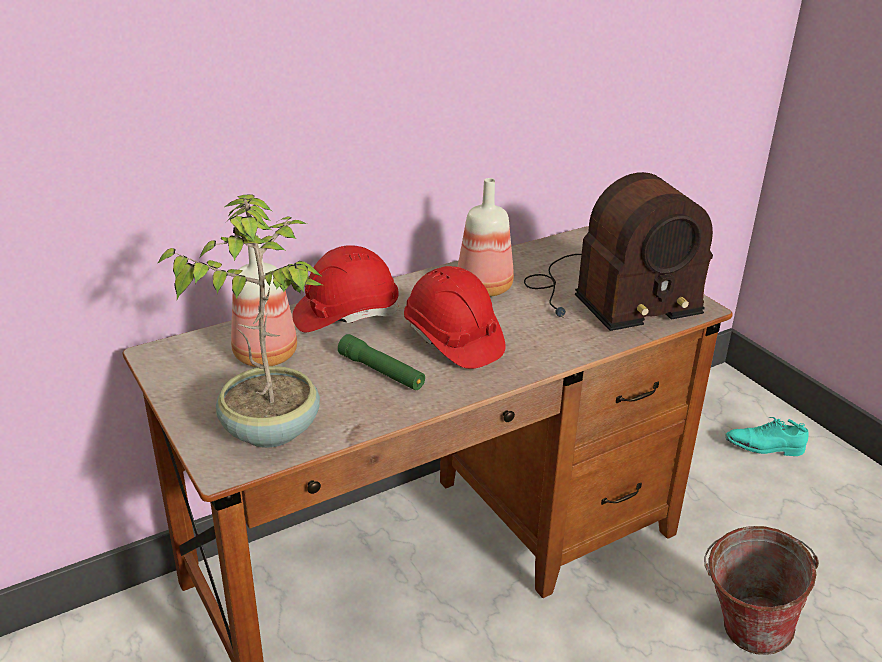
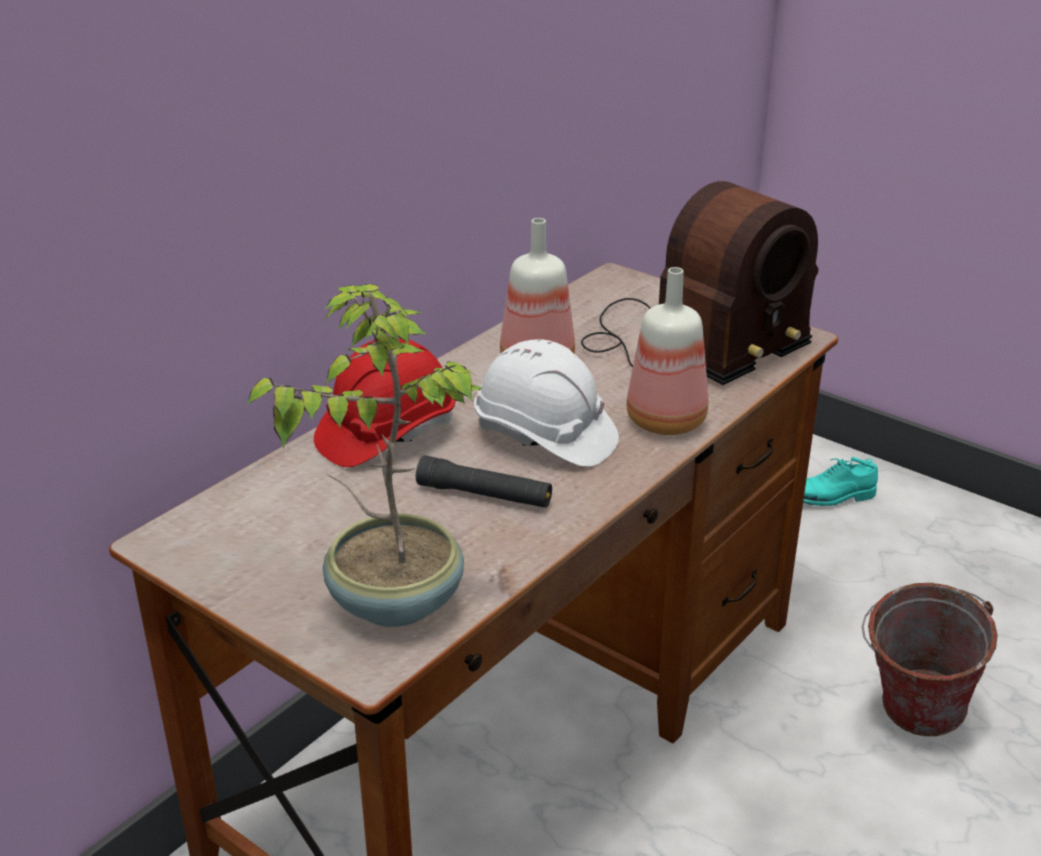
camera: 20 degrees left, 0 degrees up
(268, 355) = (321, 507): bottle -> bottle (668, 420)
(381, 372) = (484, 495): green flashlight -> black flashlight
(452, 340) = (544, 436): red hard hat -> white hard hat

